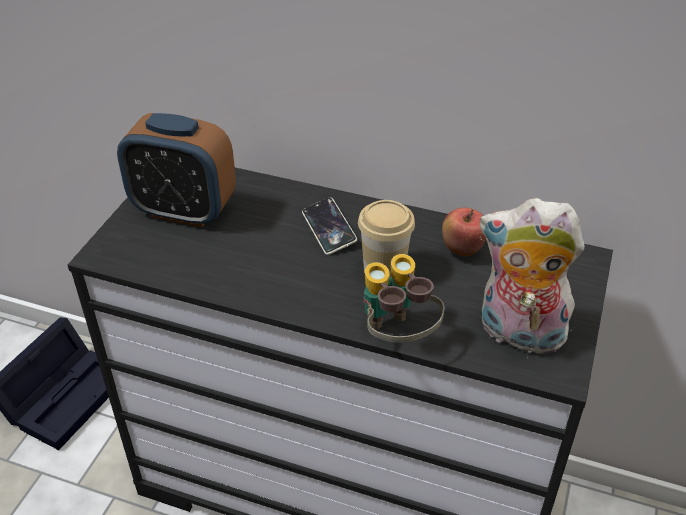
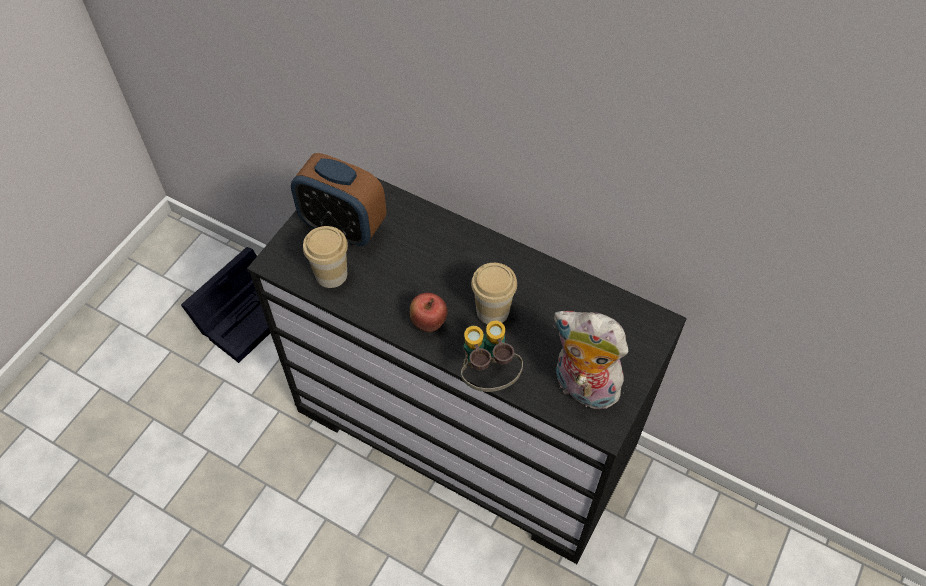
camera: 10 degrees right, 15 degrees up
(176, 257) = (331, 274): none -> cup
(328, 229) = (457, 263): phone -> none
(462, 250) = (560, 300): apple -> apple (428, 323)

